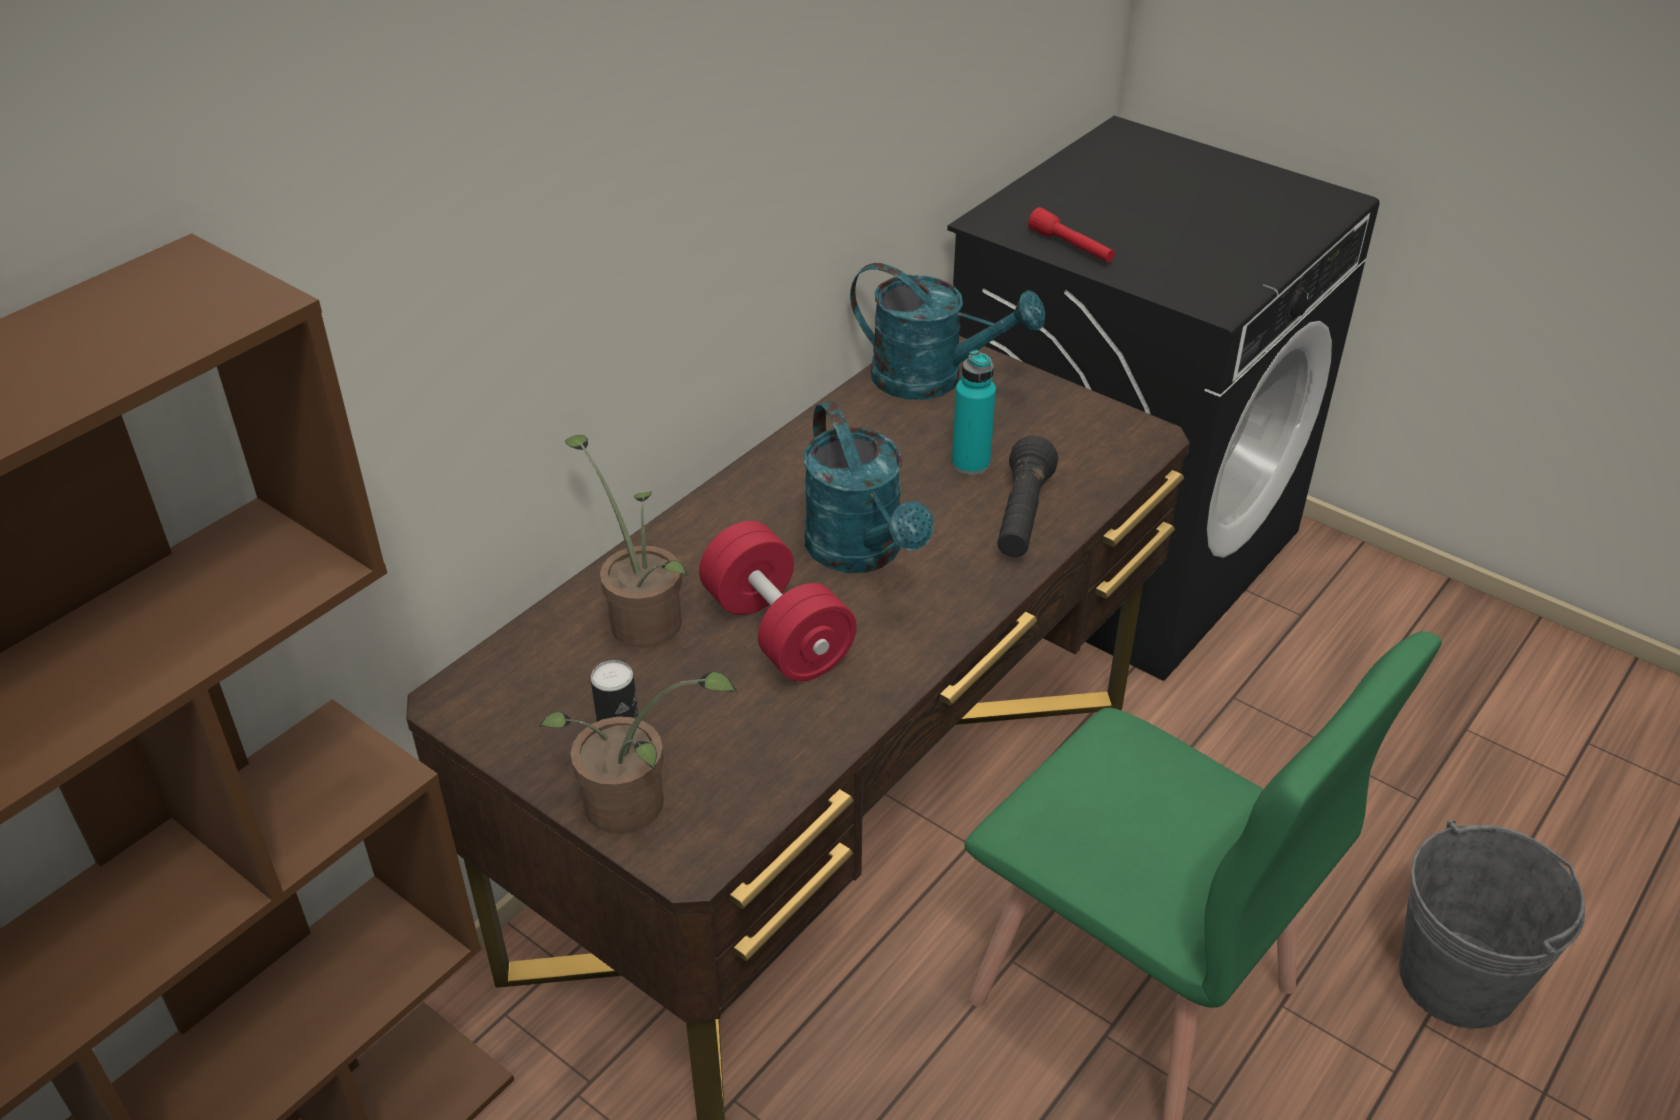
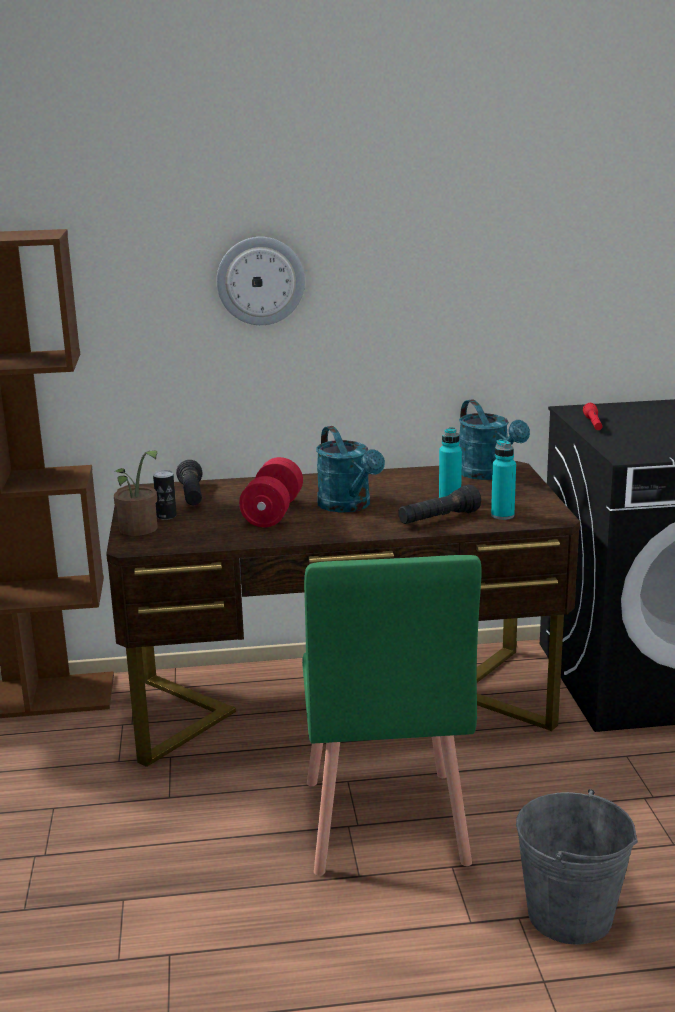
camera: 45 degrees right, 20 degrees down
(569, 188) = (260, 281): none -> wall clock
(579, 662) = (192, 496): none -> black flashlight
(642, 616) = (235, 493): potted plant -> none
(862, 553) = (349, 506): turquoise watering can -> turquoise watering can turned 45 degrees counterclockwise
(1084, 464) = (502, 515): none -> turquoise bottle

